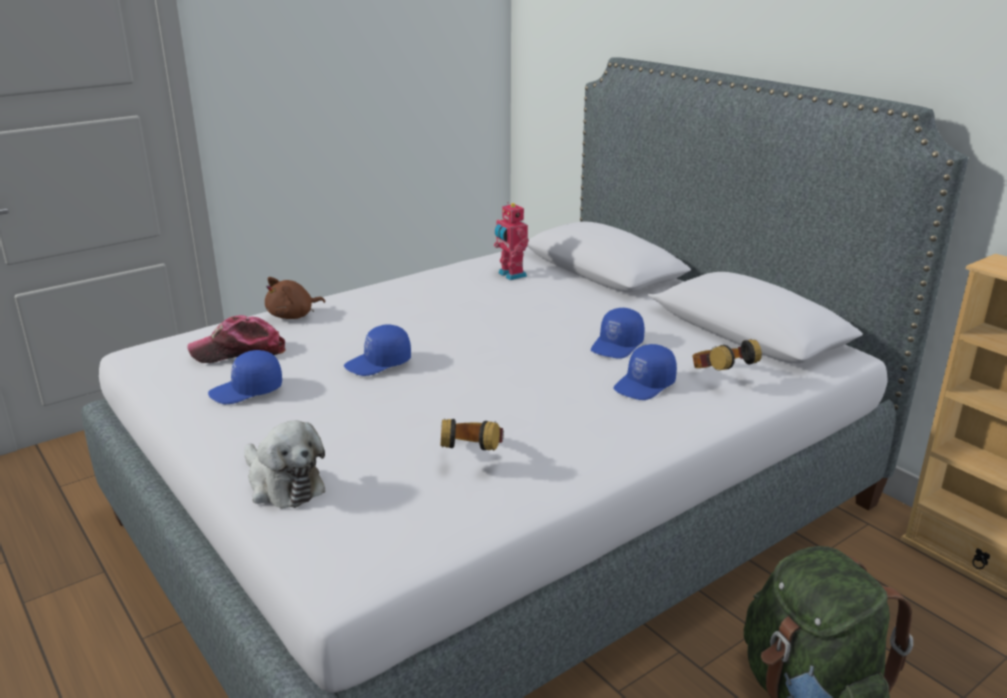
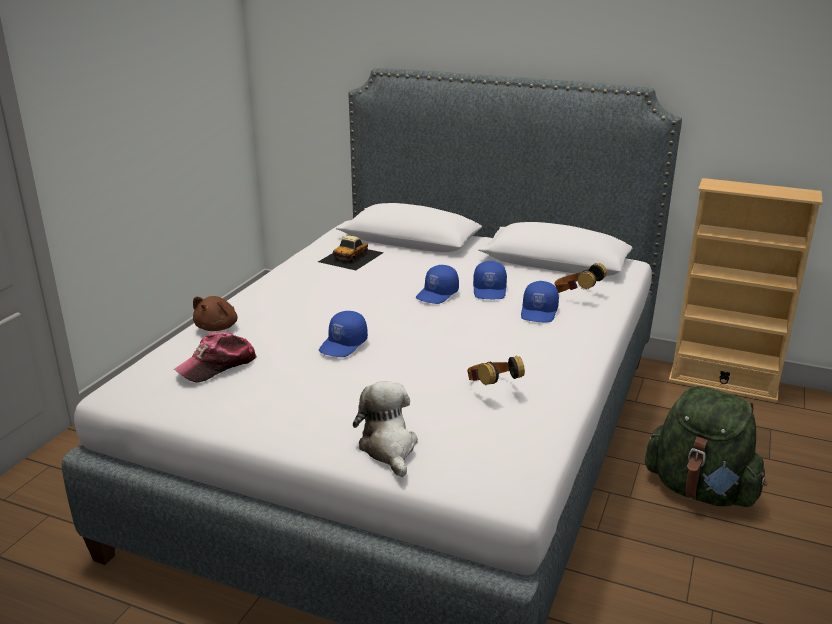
camera: 30 degrees left, 0 degrees up
(247, 391) = (267, 393): blue cap -> blue cap (437, 294)
(283, 484) = (389, 448): plush toy -> plush toy turned 120 degrees counterclockwise
(510, 275) = (351, 257): toy robot -> toy car

